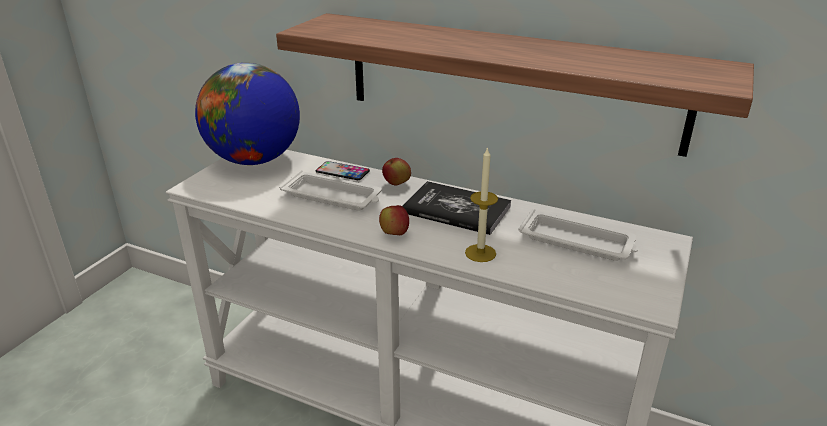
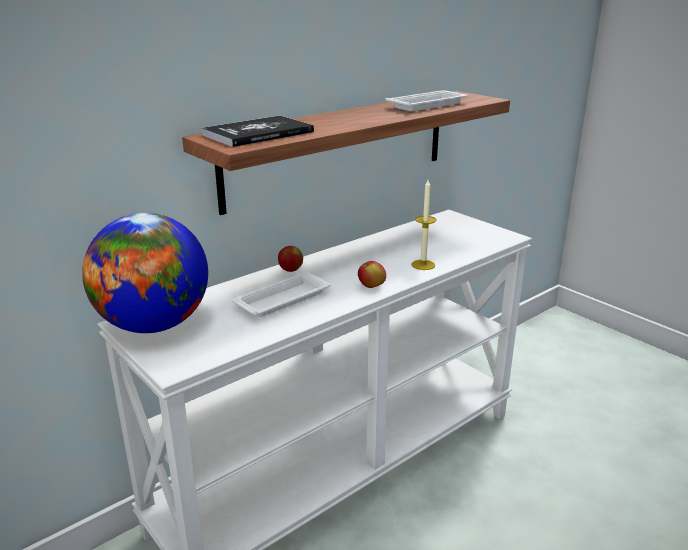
camera: 65 degrees left, 5 degrees down
(342, 171) = (239, 287): phone -> none
(456, 209) = (356, 259): book -> book (258, 133)
(578, 242) = (432, 236): white tray -> white tray (428, 105)

